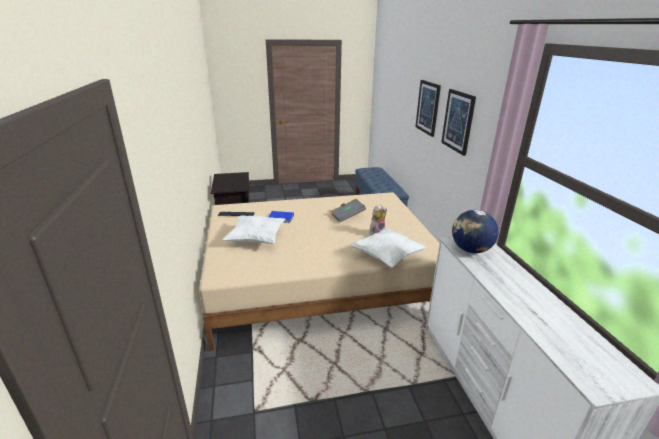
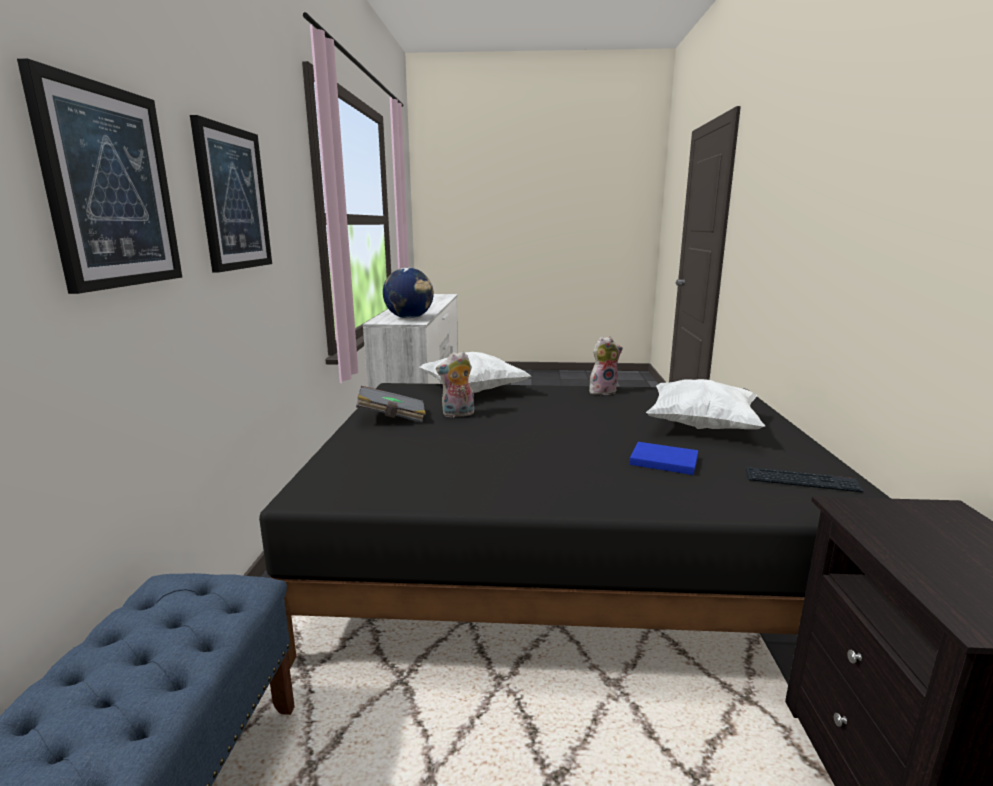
camera: 165 degrees left, 10 degrees down
(305, 267) = (602, 391): none -> plush toy
(318, 280) = (566, 553): beige bed -> black bed
(347, 216) = (489, 448): grey book -> grey book (392, 418)

